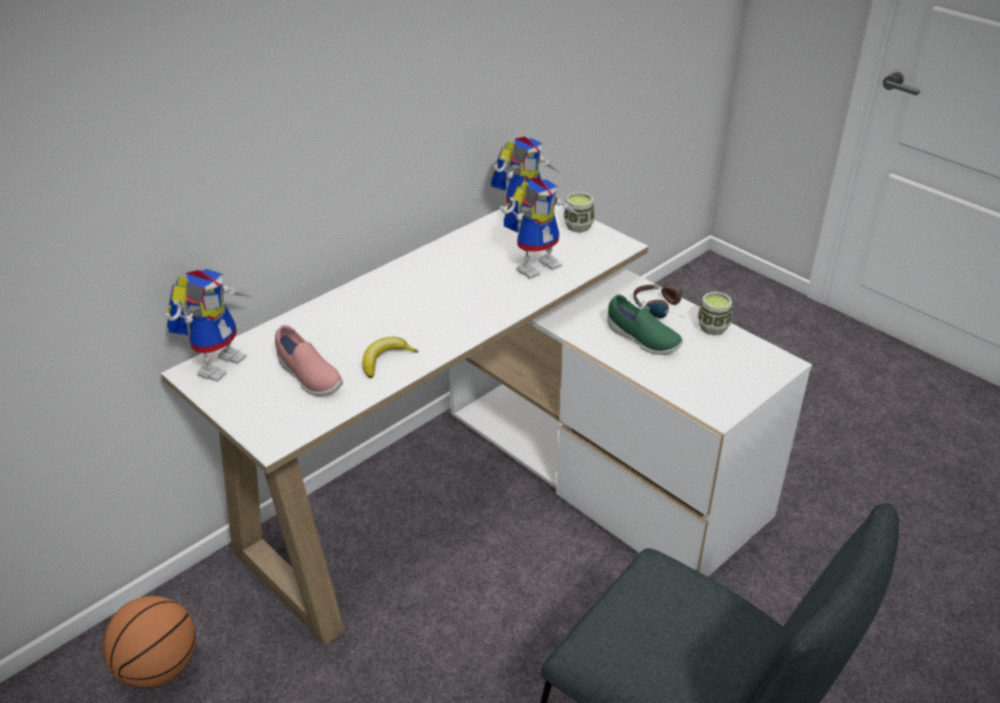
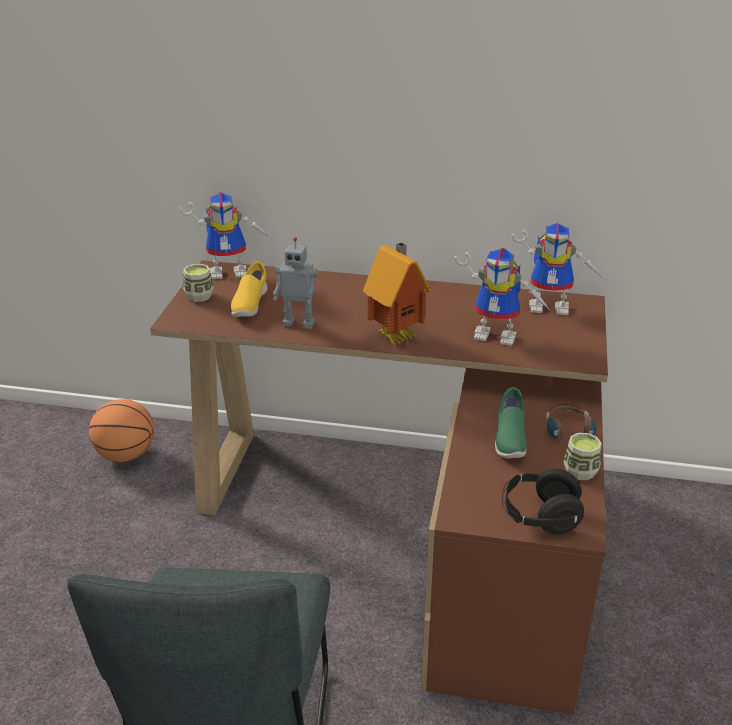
camera: 55 degrees right, 5 degrees down
(308, 377) = (249, 305): pink shoe -> yellow shoe
(385, 360) = (299, 323): banana -> toy robot
(479, 315) = (397, 336): none -> toy house
(500, 494) = (413, 525): white desk -> brown desk
(578, 226) = (582, 332): cup -> cup (199, 296)
(751, 374) = (539, 517): none -> black headphones

